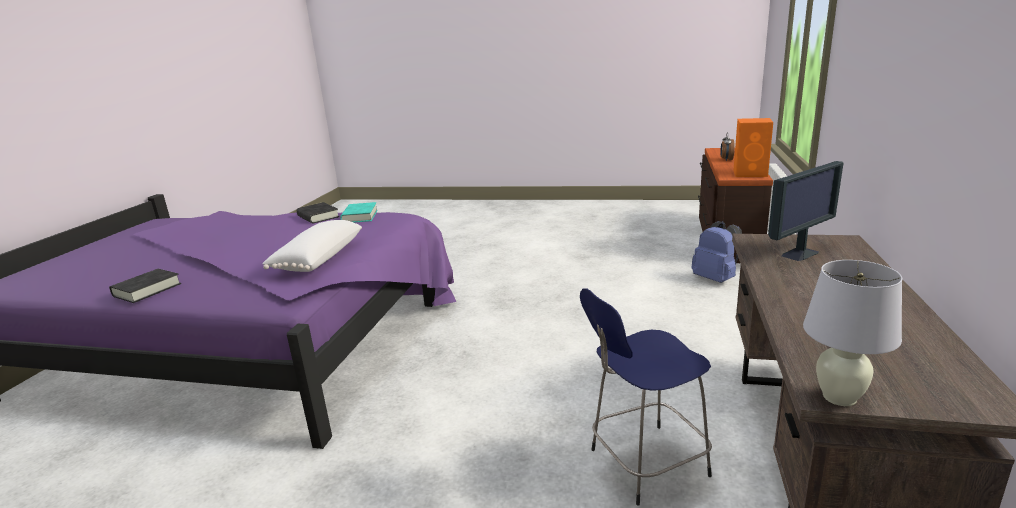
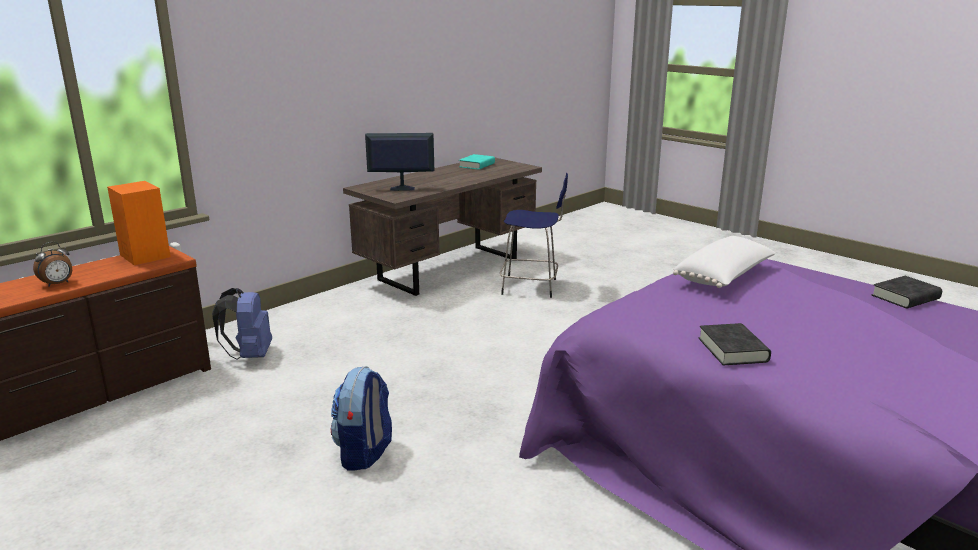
camera: 150 degrees left, 0 degrees up
(360, 216) = (666, 329): turquoise book -> turquoise book (477, 165)
(541, 267) = (364, 453): none -> backpack
(839, 397) = (525, 166): white table lamp -> none

